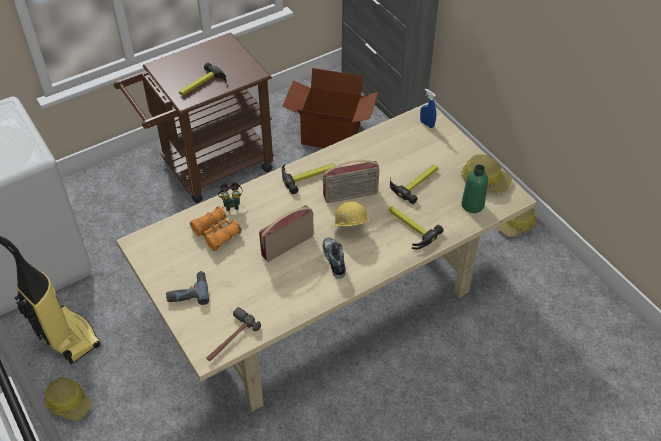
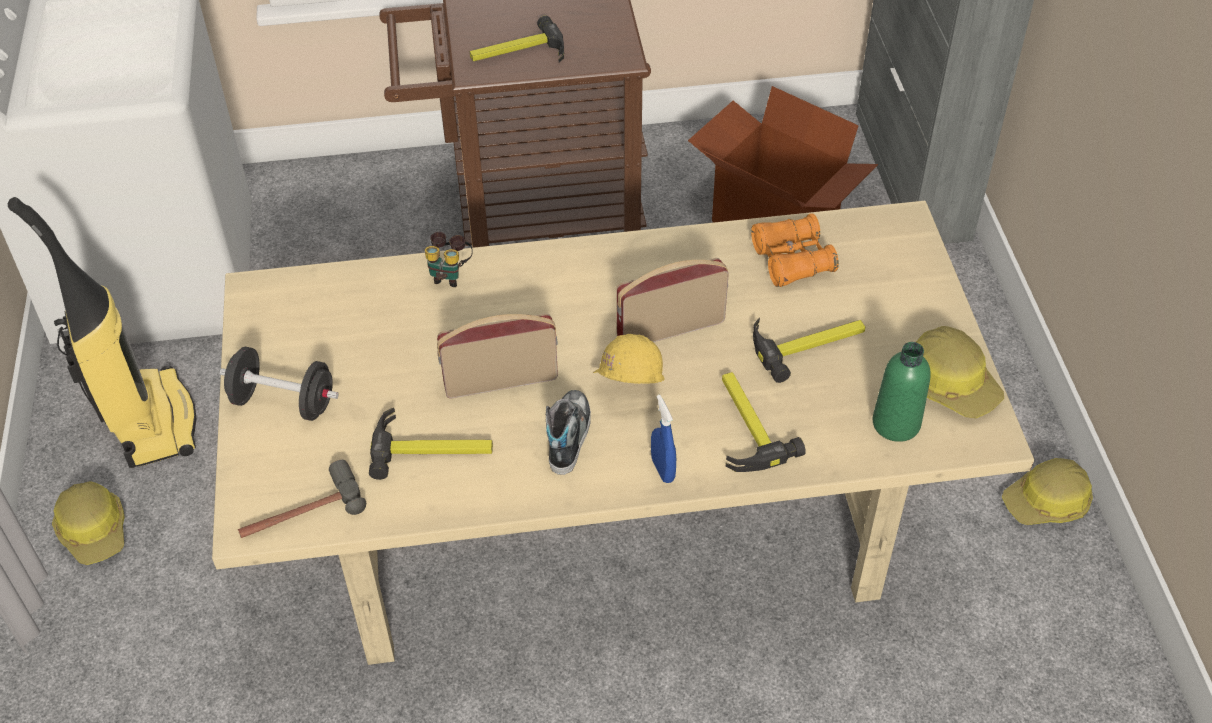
camera: 25 degrees right, 0 degrees up
(187, 291) = (284, 402): power drill -> black dumbbell
(216, 233) = (392, 317): orange binoculars -> orange binoculars (792, 260)
(308, 175) = (614, 267): hammer -> hammer (433, 448)
(351, 195) = (670, 328): radio -> radio turned 150 degrees clockwise
(427, 124) = (894, 241): blue spray bottle -> blue spray bottle (662, 469)

